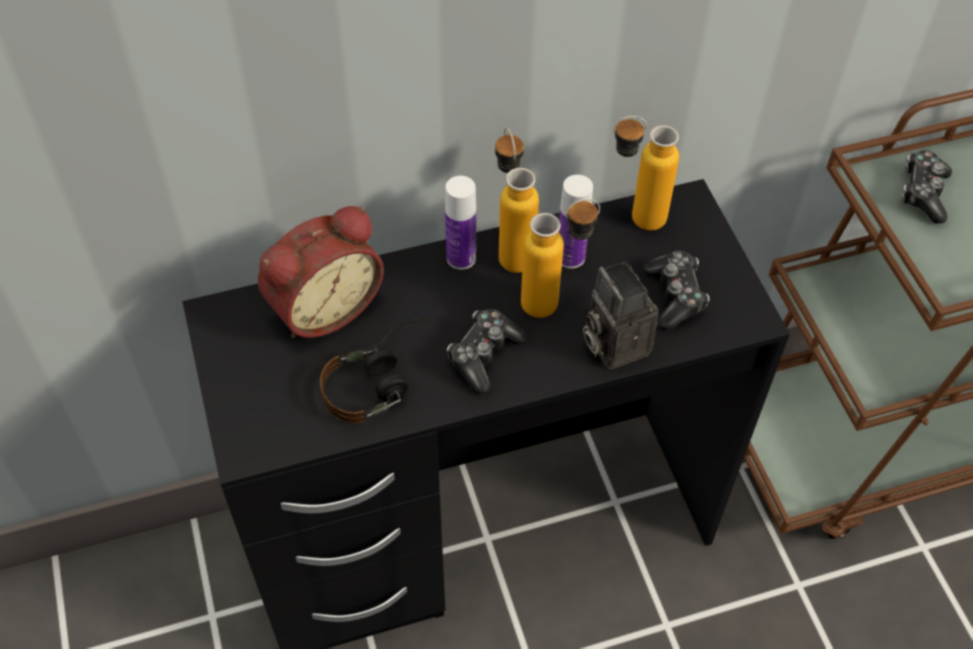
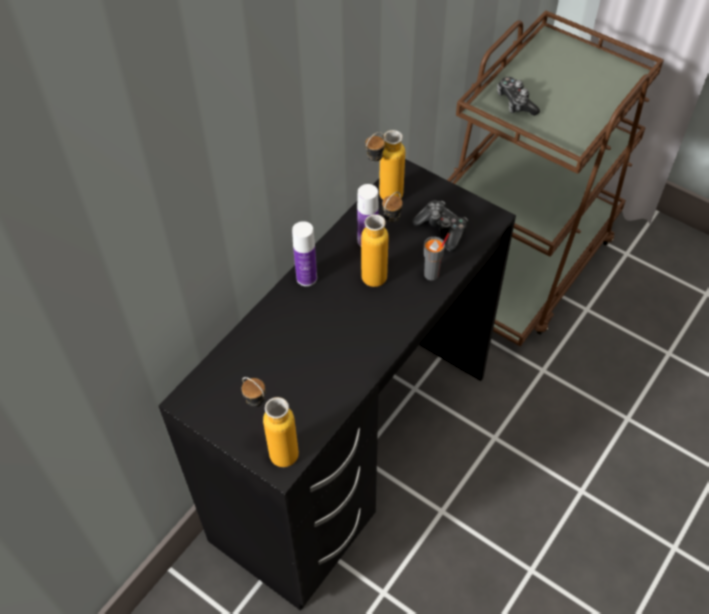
camera: 35 degrees left, 0 degrees up
(323, 306) = (250, 354): alarm clock -> none
(383, 380) = (325, 374): headphones -> none
(484, 355) = (369, 325): game controller -> none
(511, 249) = (330, 255): bottle -> bottle (274, 448)
(612, 342) = (432, 274): camera -> grey cup

